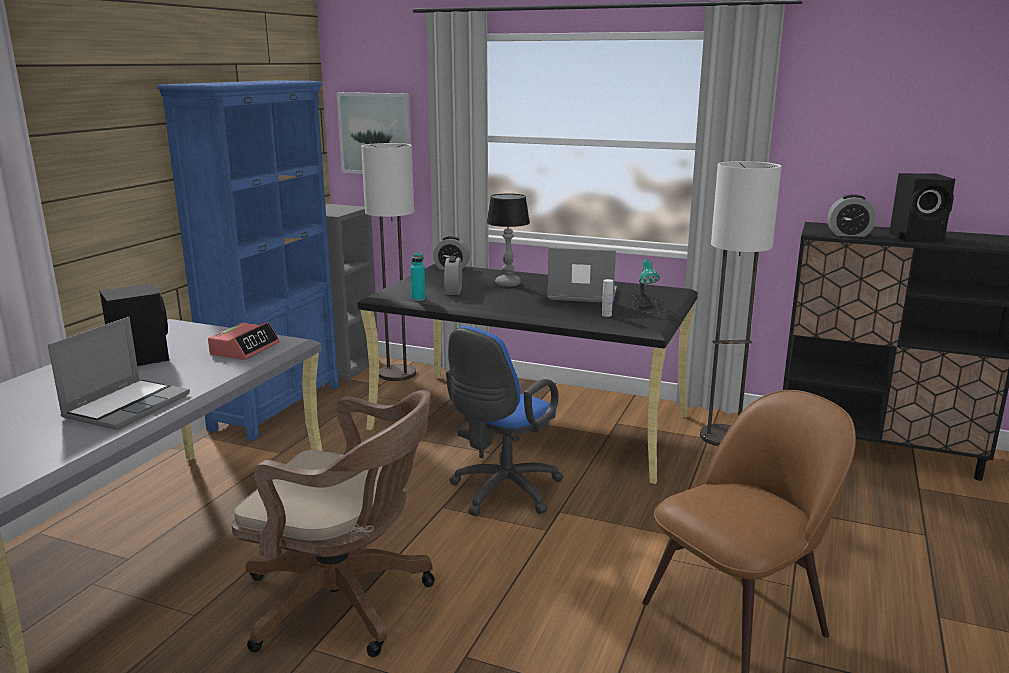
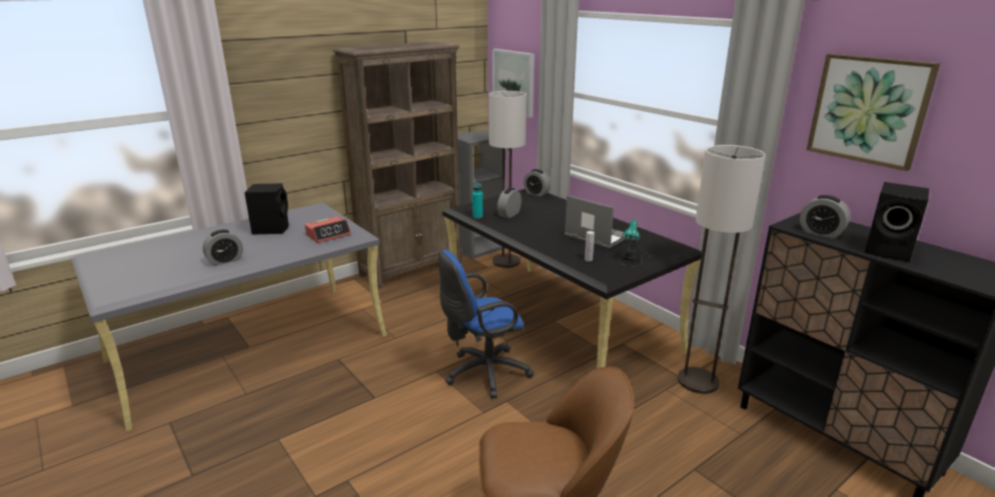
camera: 30 degrees right, 5 degrees up
(127, 406) = (225, 260): laptop -> alarm clock
(277, 406) = (412, 268): blue bookcase -> brown bookcase
(346, 602) = (321, 416): brown office chair -> none
(508, 283) = (556, 215): table lamp -> none
(855, 111) = (869, 110): none -> picture

